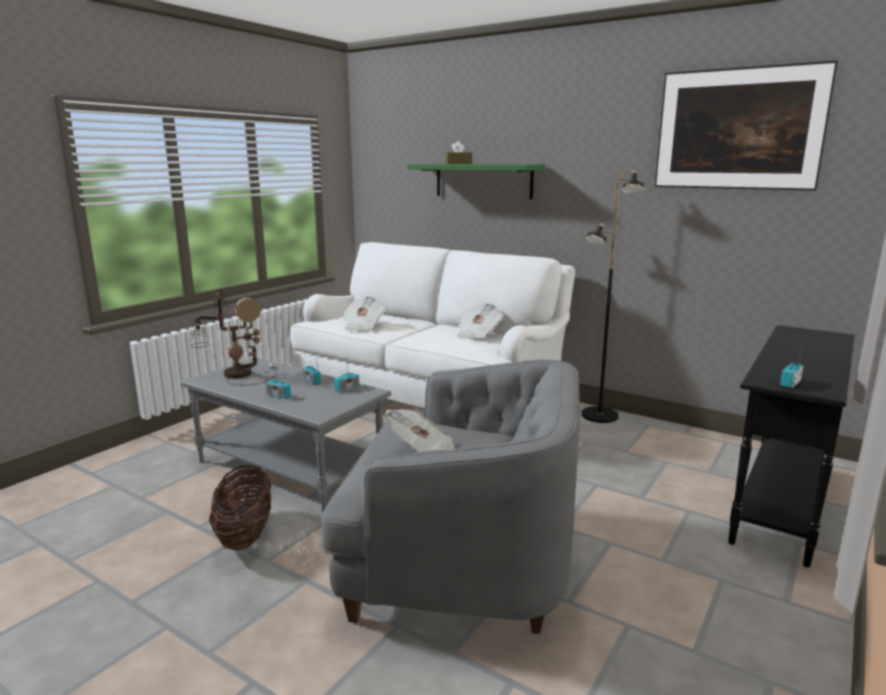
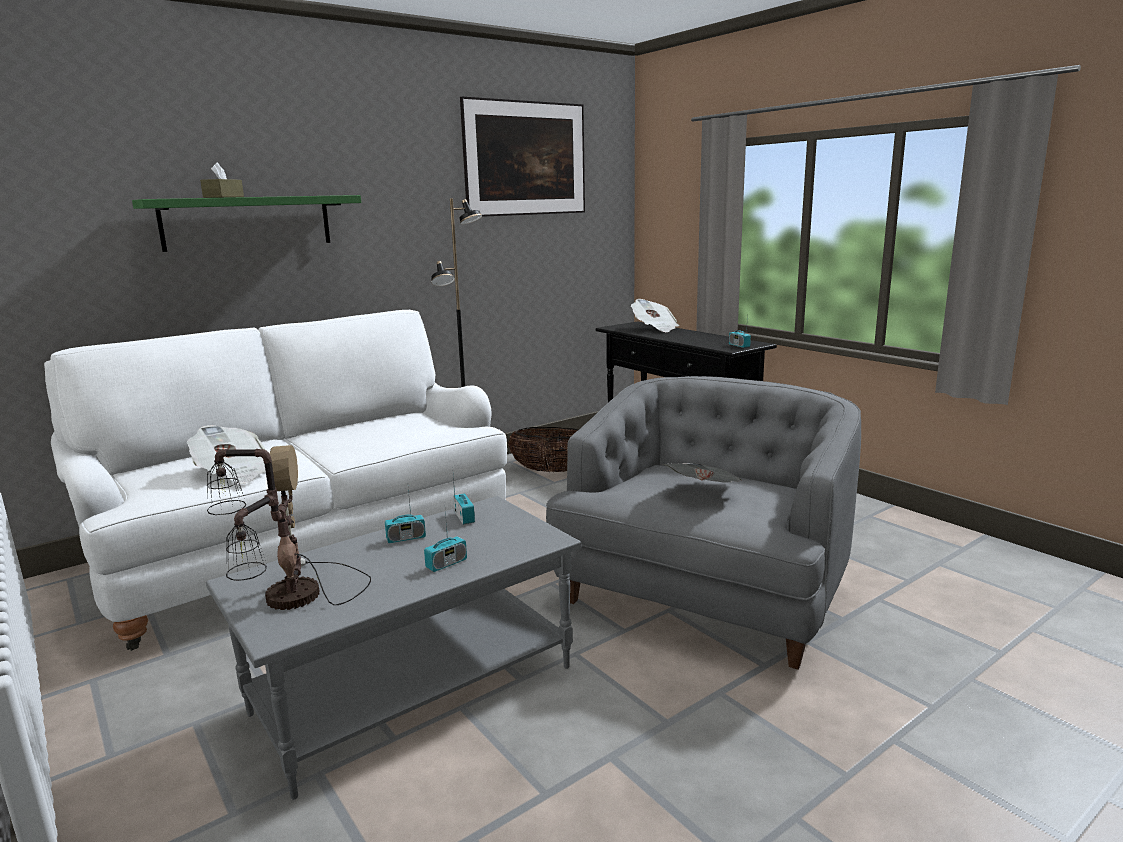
camera: 70 degrees left, 0 degrees up
(245, 535) = (595, 741): basket -> basket (551, 471)
(477, 334) = (393, 421): newspaper -> newspaper (655, 328)

